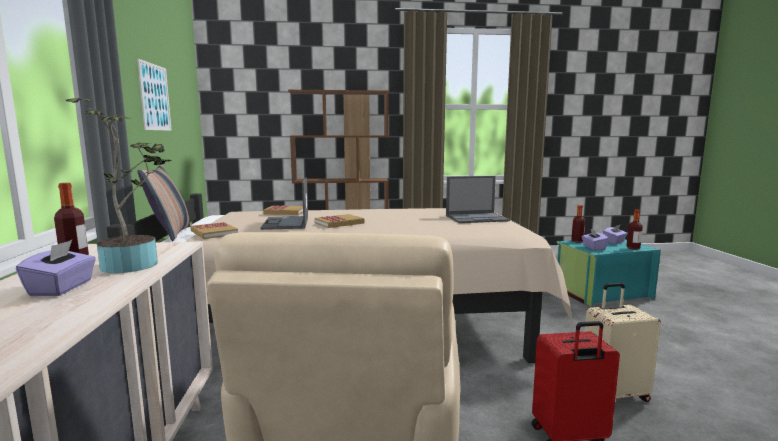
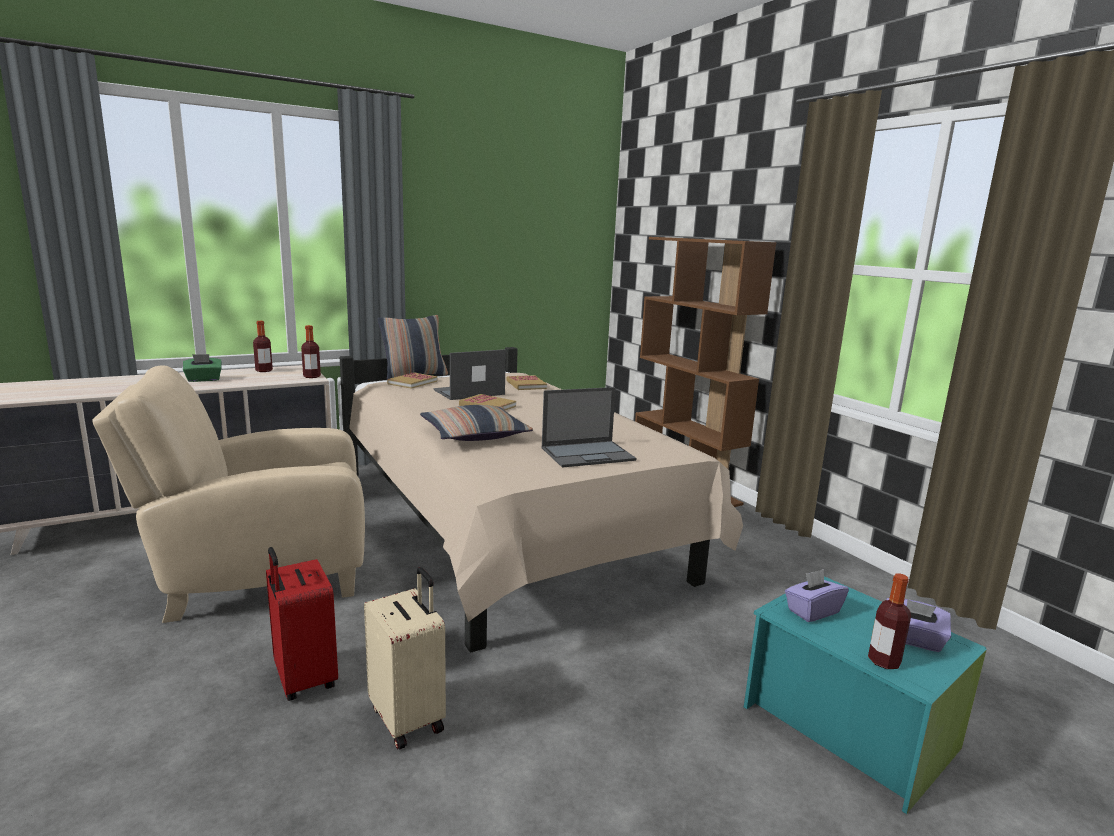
camera: 65 degrees right, 5 degrees up
(62, 288) = (203, 379): purple tissue box -> green tissue box
(135, 263) = (258, 380): potted plant -> none
(155, 97) = (497, 248): picture -> none
(416, 231) = (474, 435): none -> pillow
(477, 218) = (588, 454): laptop -> laptop turned 75 degrees counterclockwise
(577, 241) = (850, 595): bottle -> bottle (312, 376)

